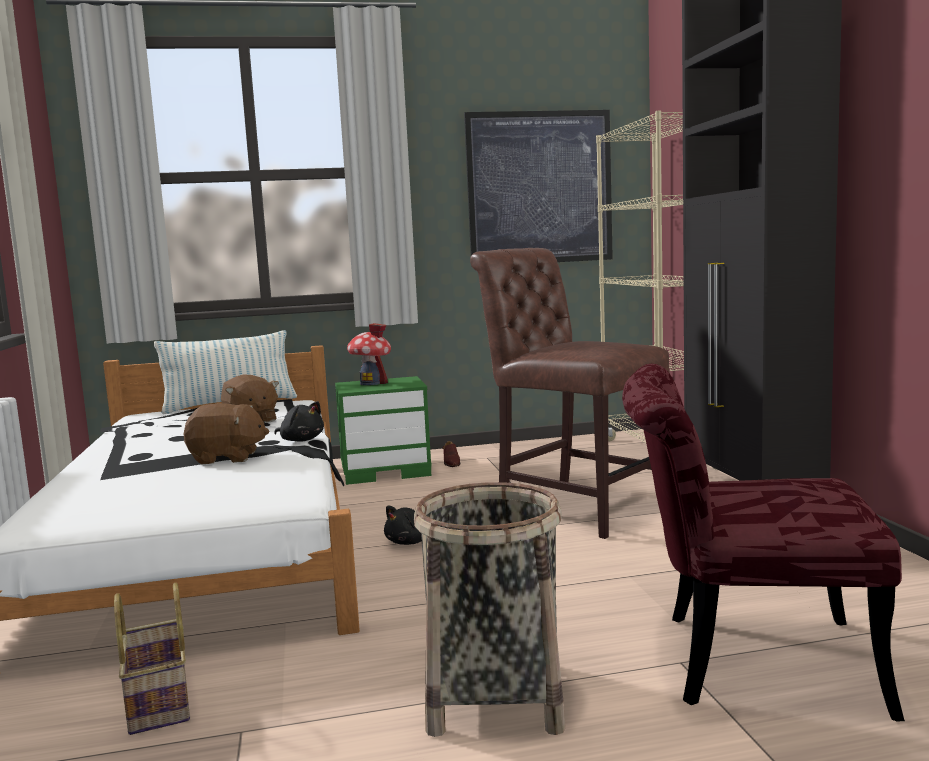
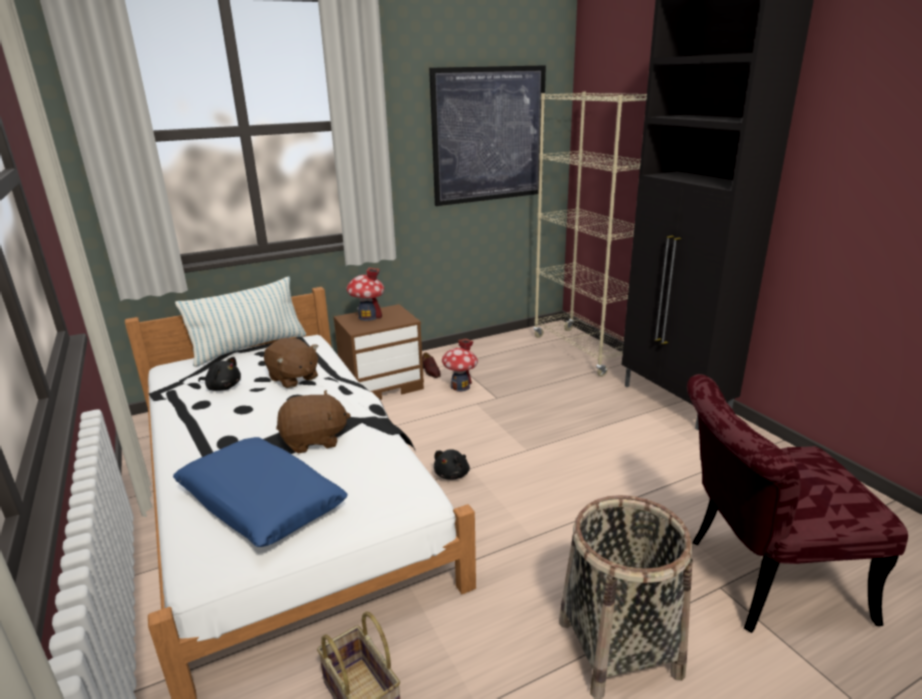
camera: 15 degrees left, 15 degrees up
(129, 491) = (261, 502): none -> blue pillow
(301, 440) = (362, 407): black plush toy -> black plush toy (223, 387)
(386, 470) = (382, 384): green nightstand -> brown nightstand
(477, 476) = (460, 387): none -> toy house
(574, 507) = (555, 419): brown chair -> none

